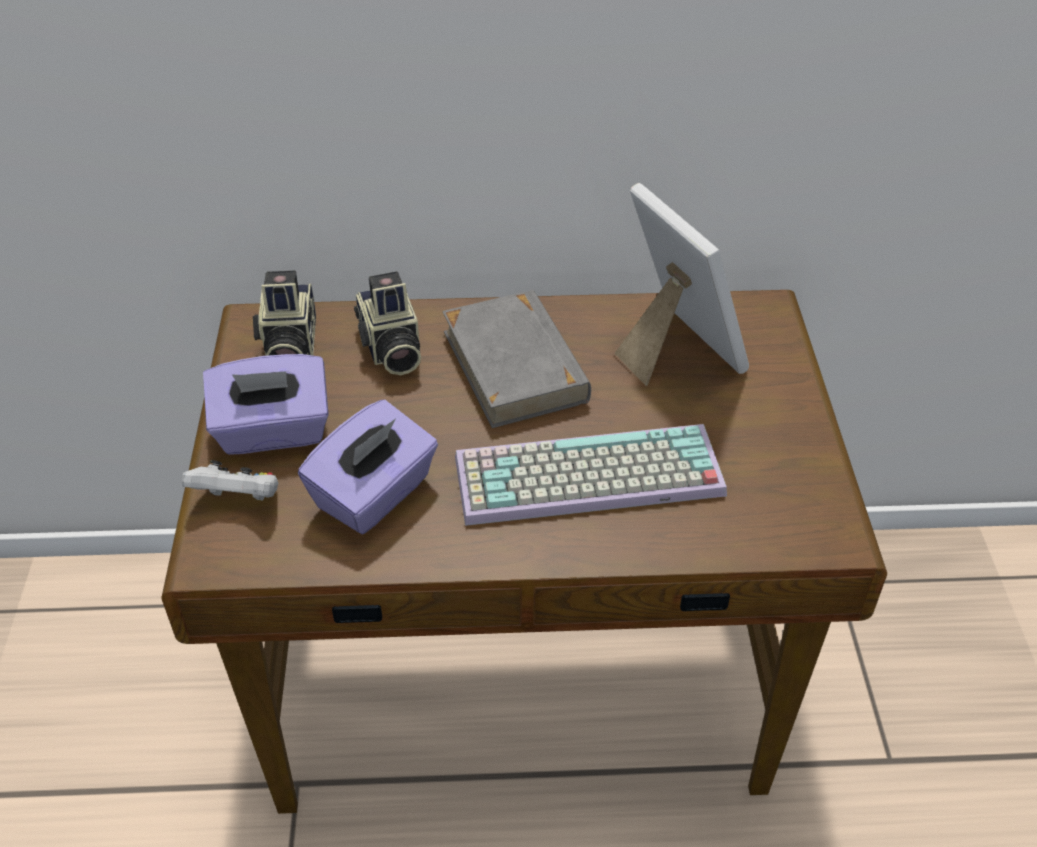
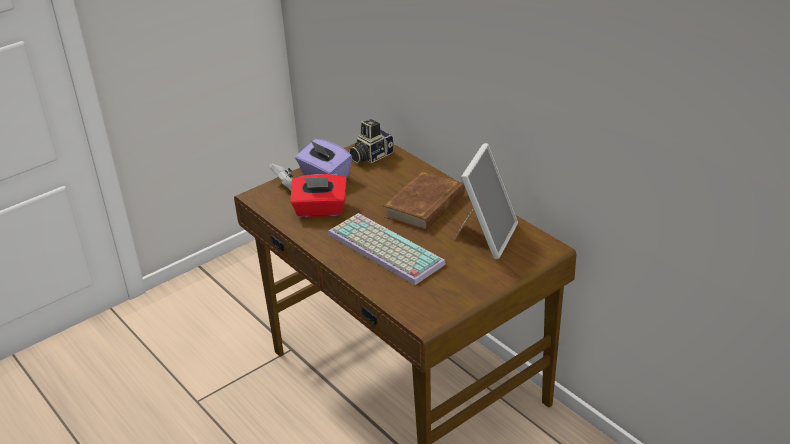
camera: 55 degrees right, 10 degrees down
(375, 494) = (320, 210): purple tissue box -> red tissue box
(390, 349) = (397, 176): camera -> none
(515, 365) = (425, 205): grey book -> brown book

